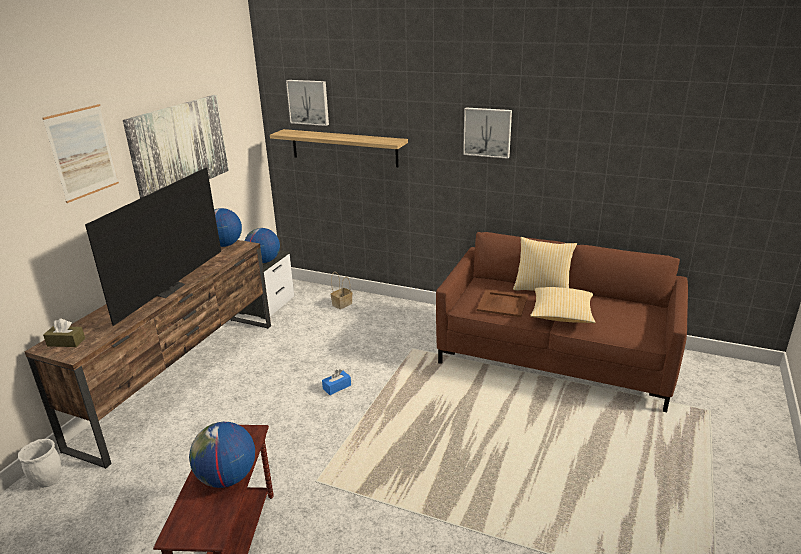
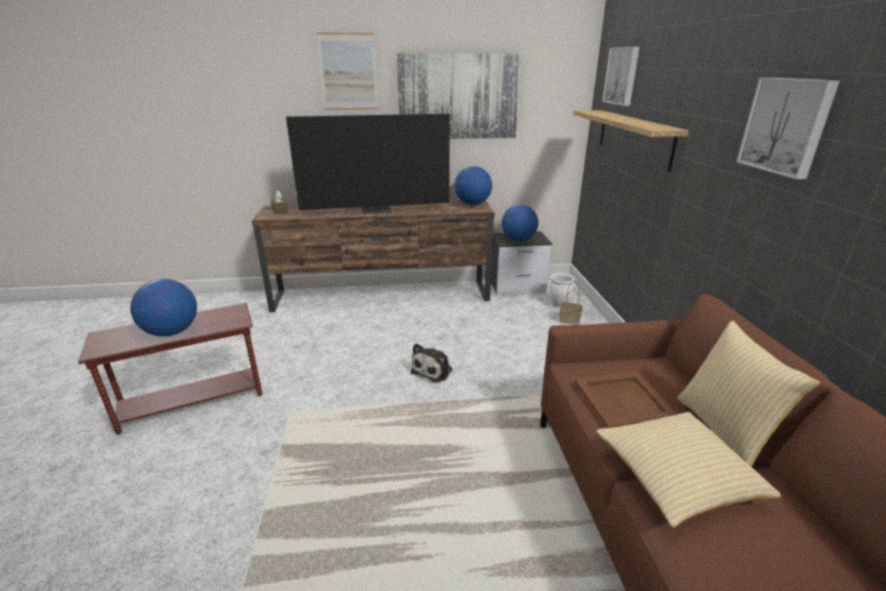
camera: 60 degrees right, 0 degrees up
(48, 480) = (250, 299): white planter -> white planter (559, 304)
(337, 387) = (433, 370): blue tissue box -> plush toy

